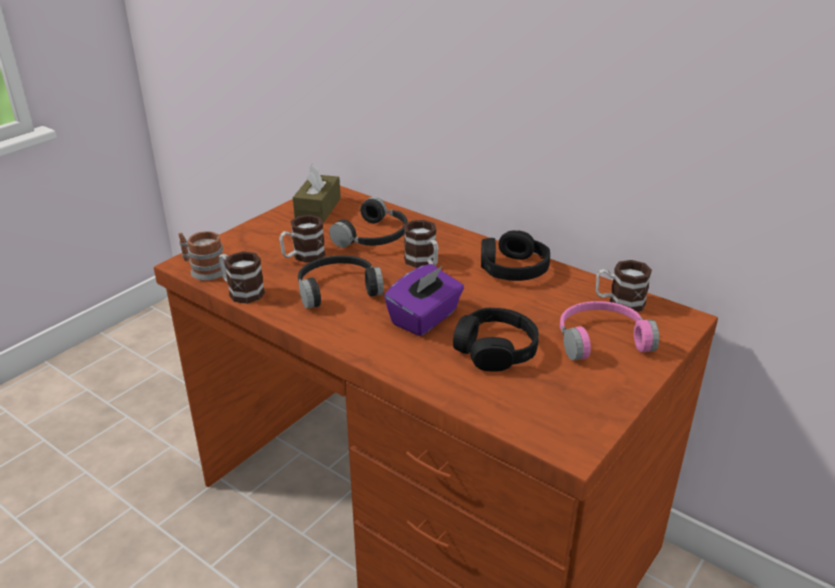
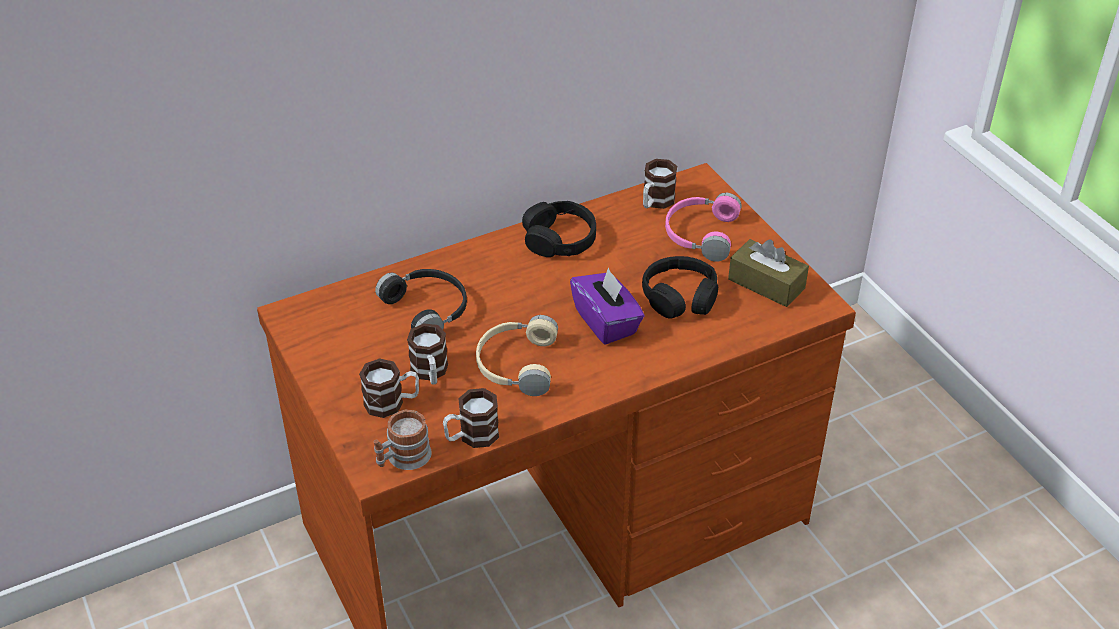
camera: 65 degrees left, 10 degrees up
(318, 209) = (326, 334): brown tissue box -> brown tissue box (766, 284)
(337, 289) = (515, 364): black headphones -> beige headphones
(423, 263) = (507, 291): mug -> mug (392, 403)

